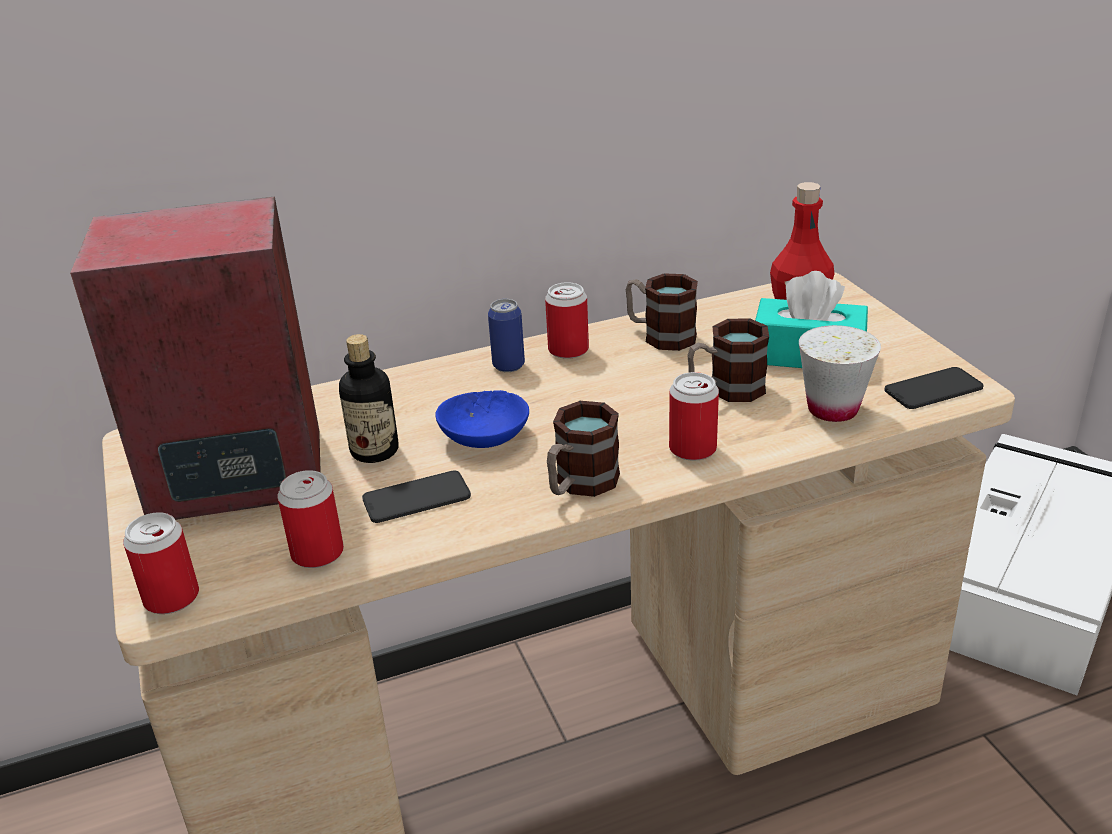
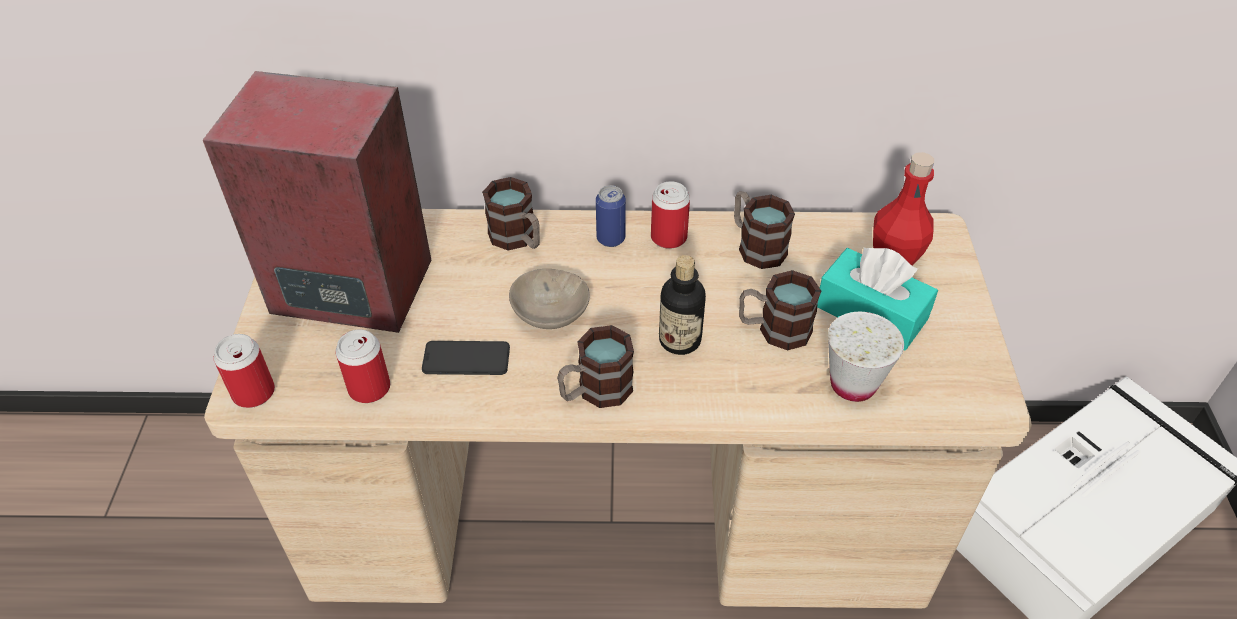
camera: 20 degrees right, 15 degrees up
(374, 451) = (460, 297): bottle -> bottle (680, 340)
(407, 390) = (518, 239): none -> mug
(483, 438) = (548, 314): blue bowl -> beige bowl
(692, 449) = (707, 386): can -> none
(933, 389) = (959, 393): phone -> none

